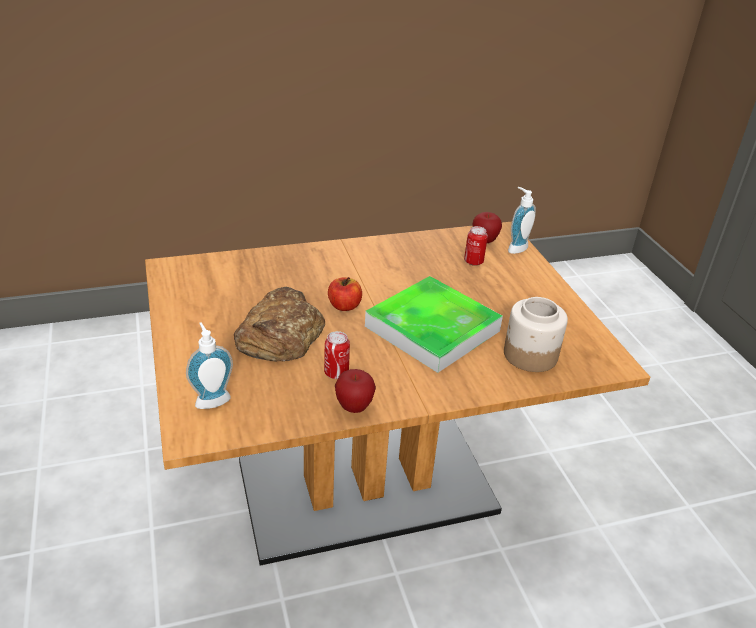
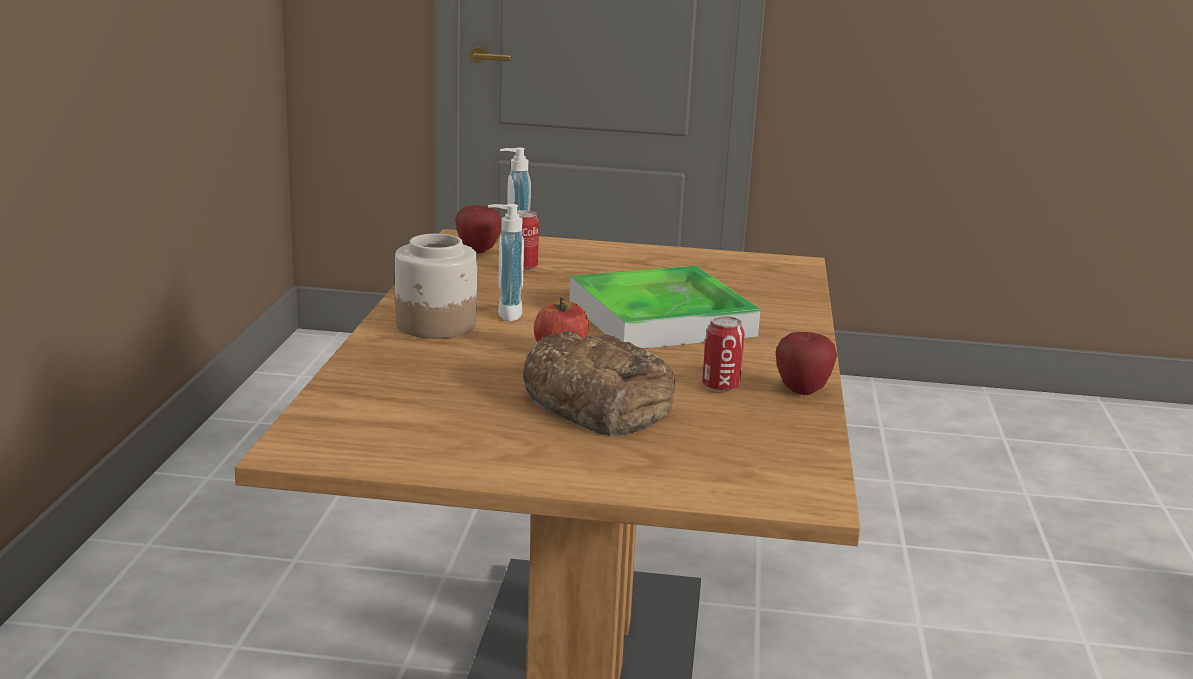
camera: 65 degrees left, 15 degrees down
(211, 399) = (732, 472): soap dispenser -> soap dispenser (504, 313)
(530, 355) = (753, 290): jar -> jar (436, 325)

